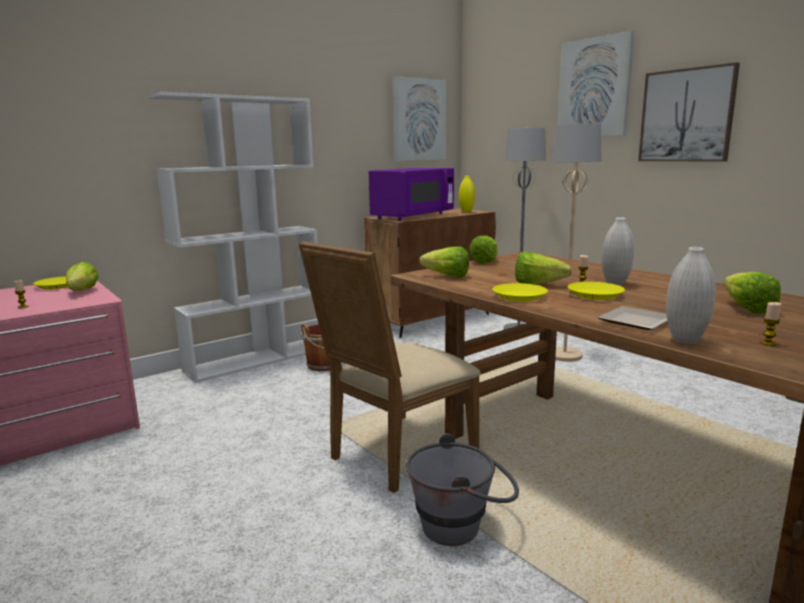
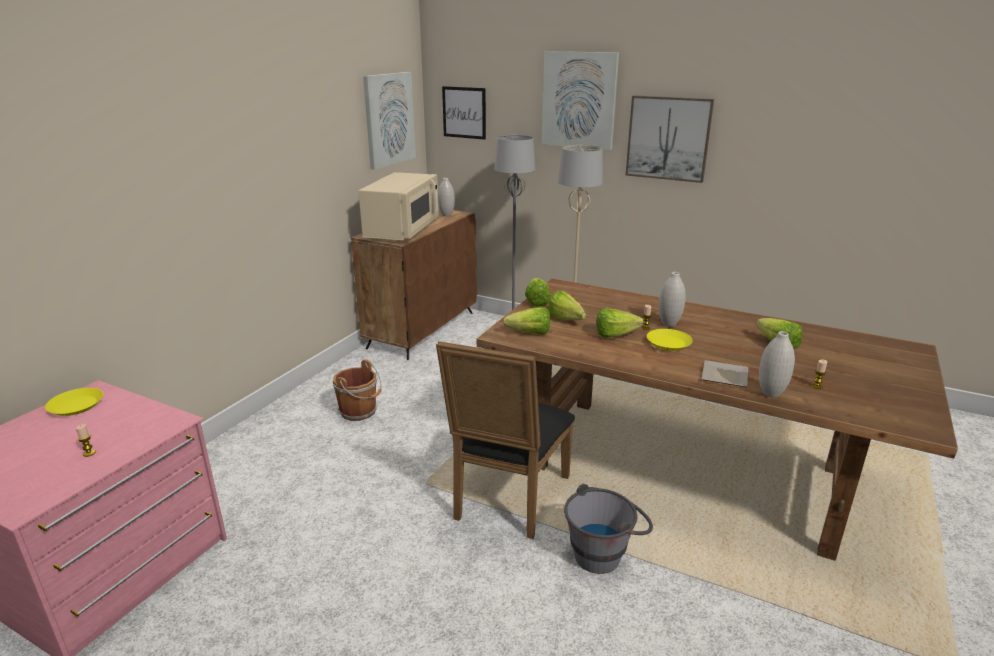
camera: 25 degrees left, 10 degrees up
(79, 293) = (127, 414): lettuce -> lettuce (567, 321)
(256, 359) = (277, 419): white bookcase -> none
(395, 455) = (506, 500): beige chair -> black chair
(413, 216) = (402, 231): purple microwave -> beige microwave
(466, 212) = (446, 215): yellow vase -> white vase
(492, 116) = (464, 112): none -> picture
(519, 296) = (617, 356): yellow plate -> none

